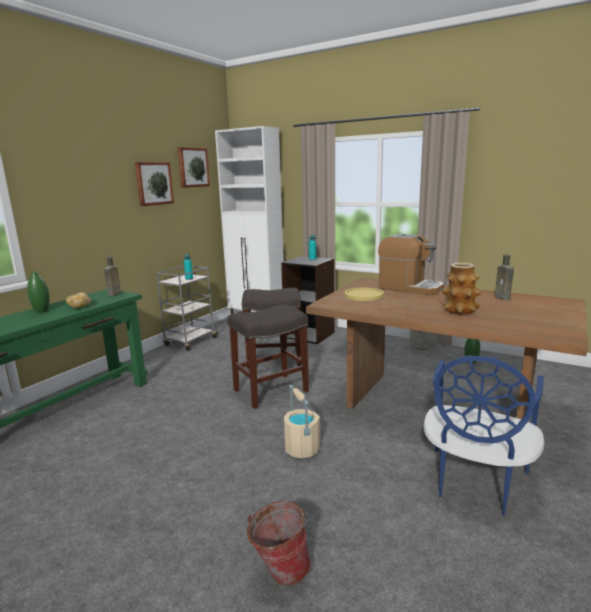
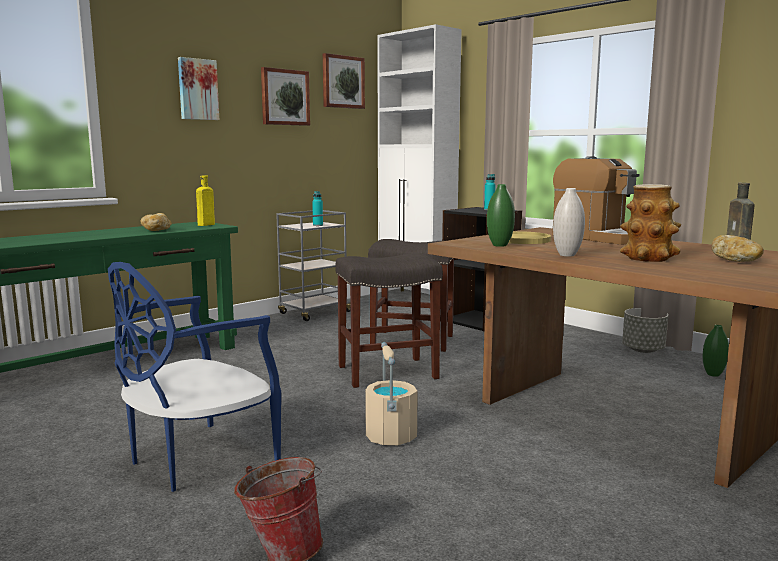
camera: 15 degrees right, 5 degrees down
(42, 311) = (112, 231): green vase -> green vase (499, 245)
(89, 184) = (197, 89): none -> picture
(113, 294) = (205, 225): brown bottle -> yellow bottle
(408, 312) = (567, 255): none -> white vase
(474, 482) = (626, 509): blue chair -> blue chair (197, 459)
(510, 308) = (736, 261): none -> bread

